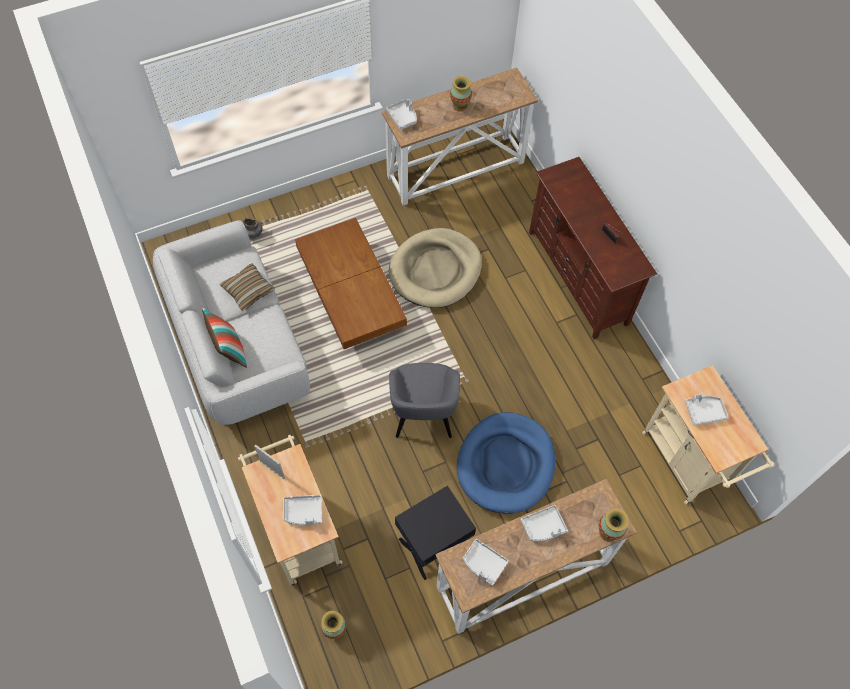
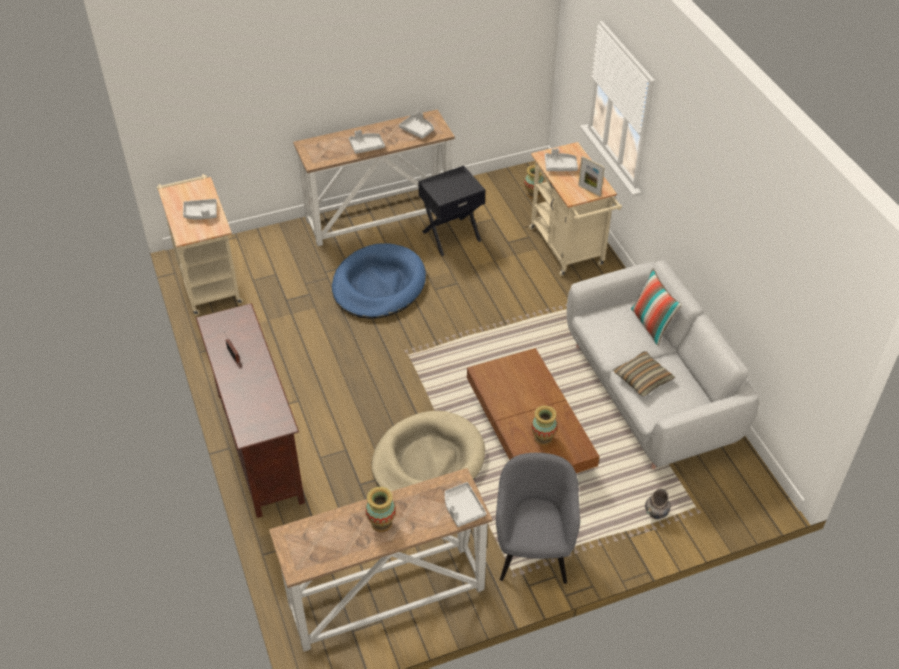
camera: 175 degrees left, 15 degrees down
(423, 414) = (453, 325): grey armchair -> grey armchair (533, 551)
(608, 532) = (315, 142): vase -> vase (543, 438)

